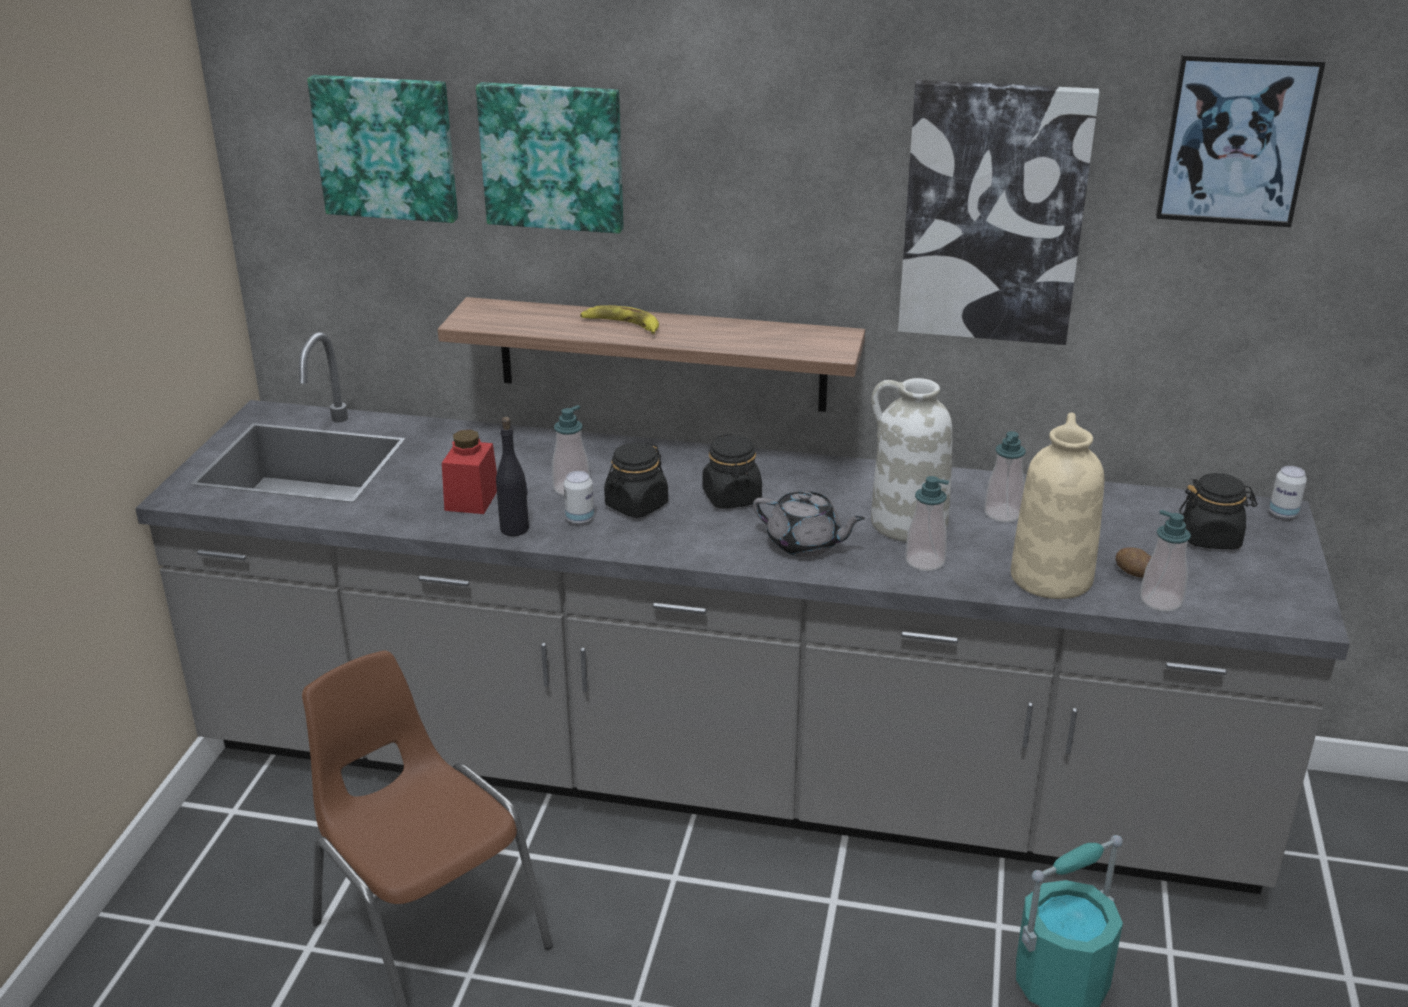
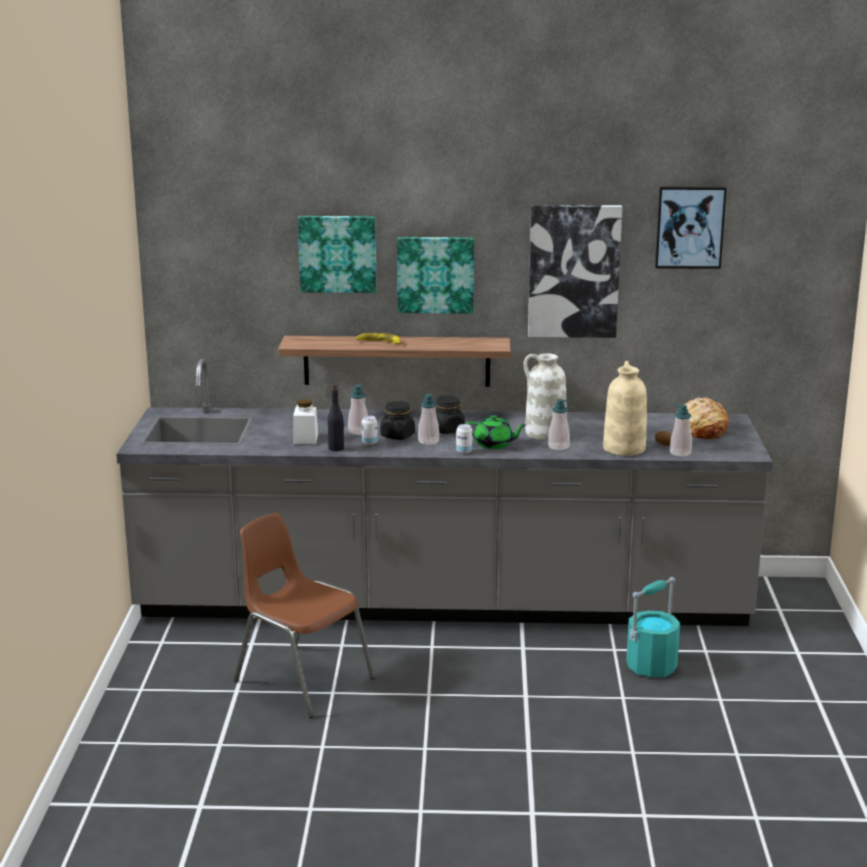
camera: 10 degrees left, 10 degrees down
(387, 147) = (243, 253): picture -> picture (435, 274)
(472, 499) = (305, 439): red jar -> white jar
(805, 544) = (494, 444): grey teapot -> green teapot
(1003, 513) = (593, 427): soap dispenser -> soap dispenser (428, 441)
(1211, 538) = (700, 430): black jar -> bread
(1283, 514) = (735, 419): can -> can (464, 451)

